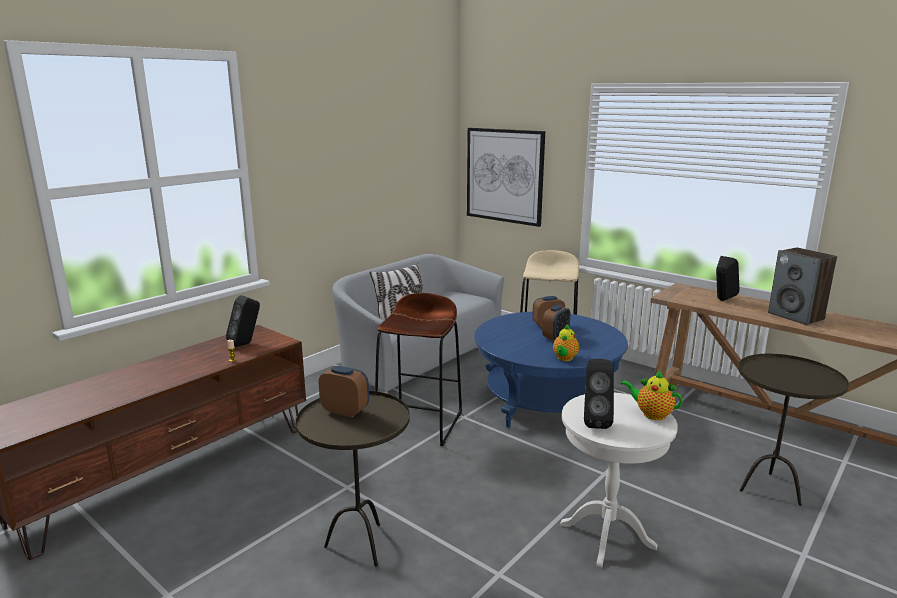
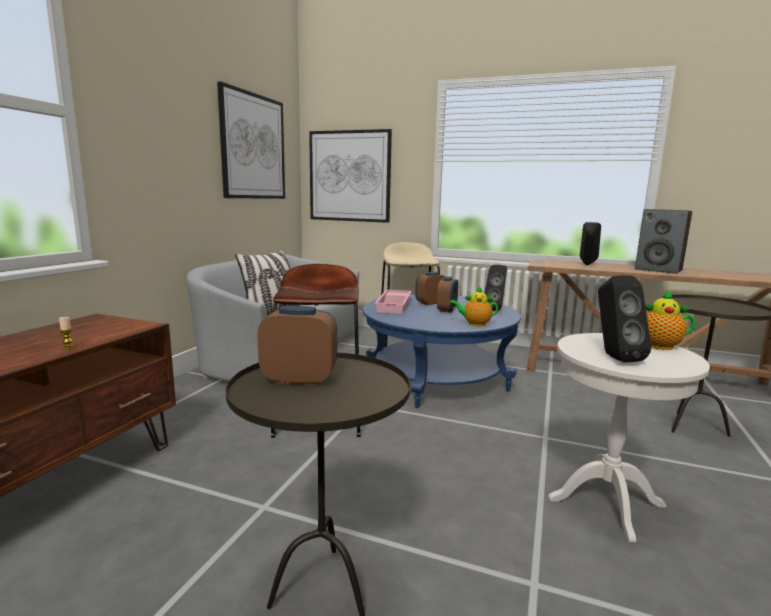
camera: 20 degrees left, 5 degrees down
(246, 344) = (85, 331): black speaker -> black speaker (495, 310)
(404, 156) = (253, 147): none -> picture
(510, 326) = (395, 305): none -> pink tray
(564, 358) = (474, 324): teapot -> teapot turned 90 degrees clockwise

